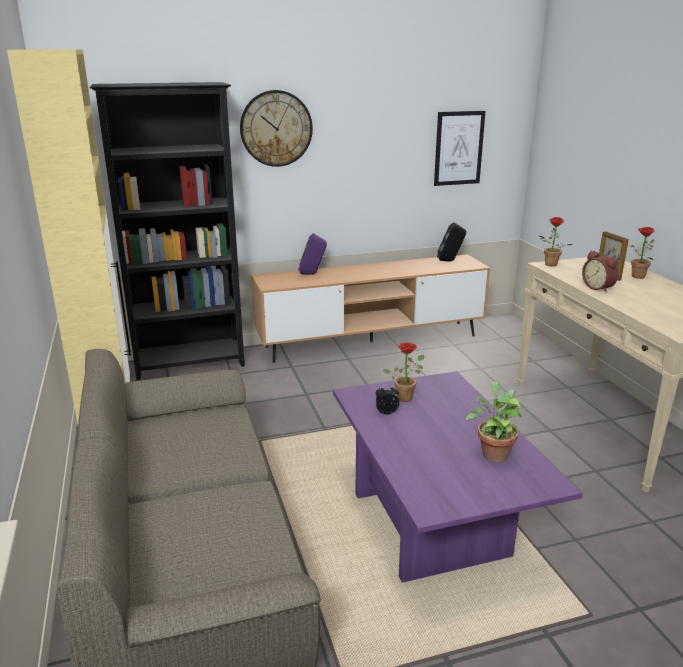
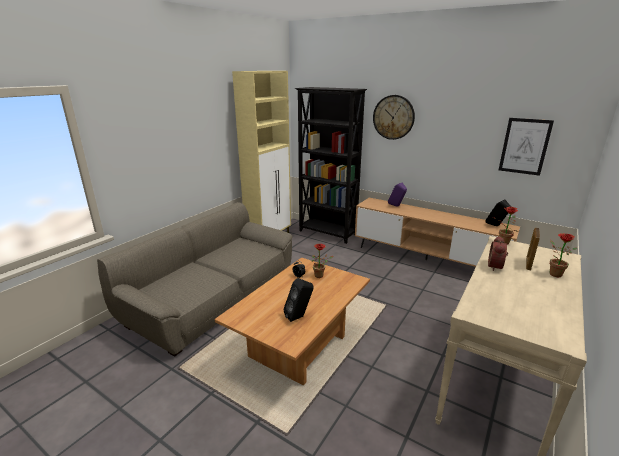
camera: 50 degrees right, 0 degrees up
(434, 524) = (299, 348): purple coffee table -> brown coffee table
(493, 453) = (299, 317): potted plant -> black speaker

